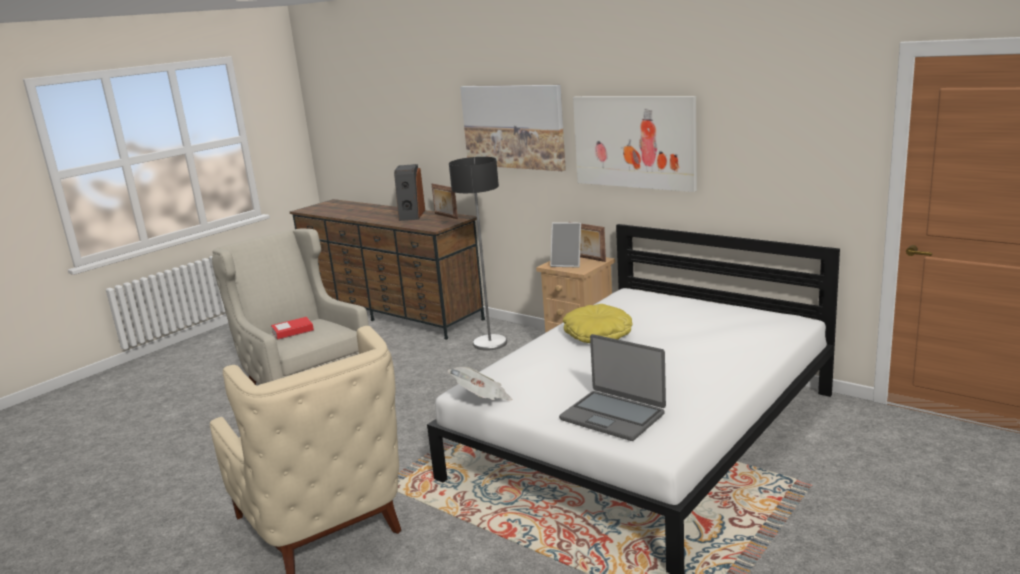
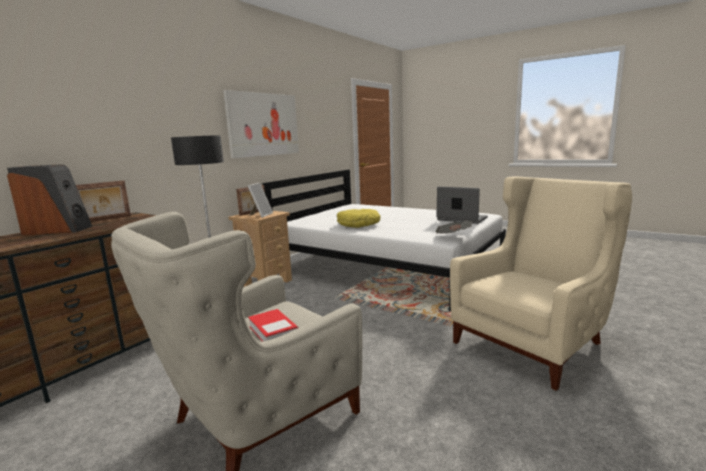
camera: 95 degrees left, 5 degrees down
(513, 126) = (167, 114): picture -> none
(613, 416) = (462, 219): laptop -> laptop turned 90 degrees counterclockwise

